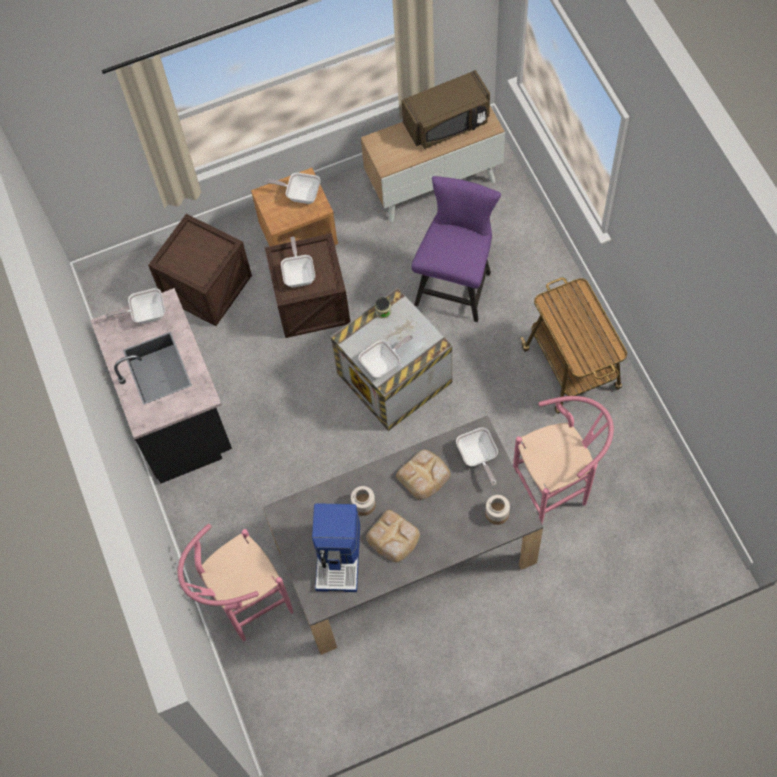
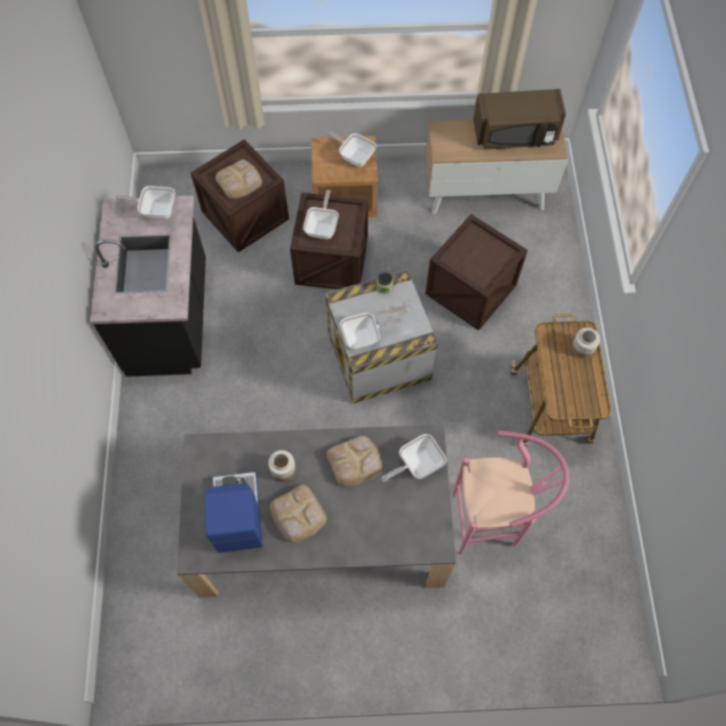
camera: 15 degrees right, 0 degrees up
(200, 257) = (240, 181): none -> bread
(247, 609) = (151, 525): pink stool -> none
(339, 556) = (236, 514): coffee machine -> coffee machine turned 150 degrees clockwise
(456, 284) = (471, 289): purple chair -> crate
(478, 457) = (416, 464): frying pan -> frying pan turned 60 degrees clockwise
(497, 513) = (413, 530): jar -> jar (583, 348)

